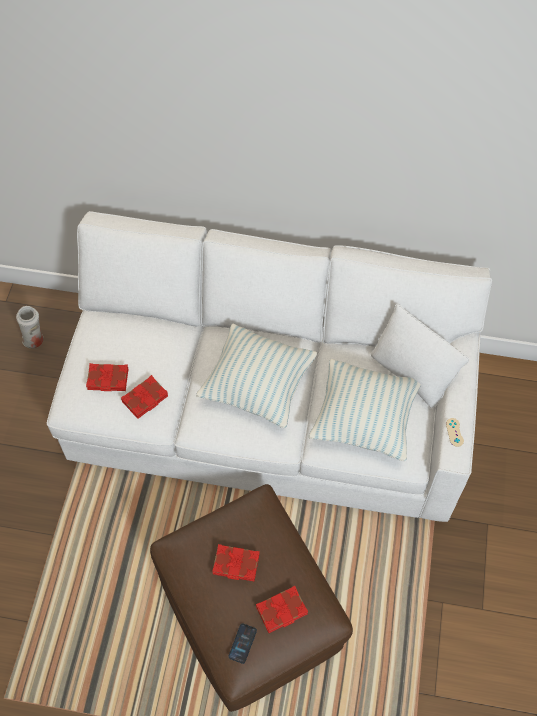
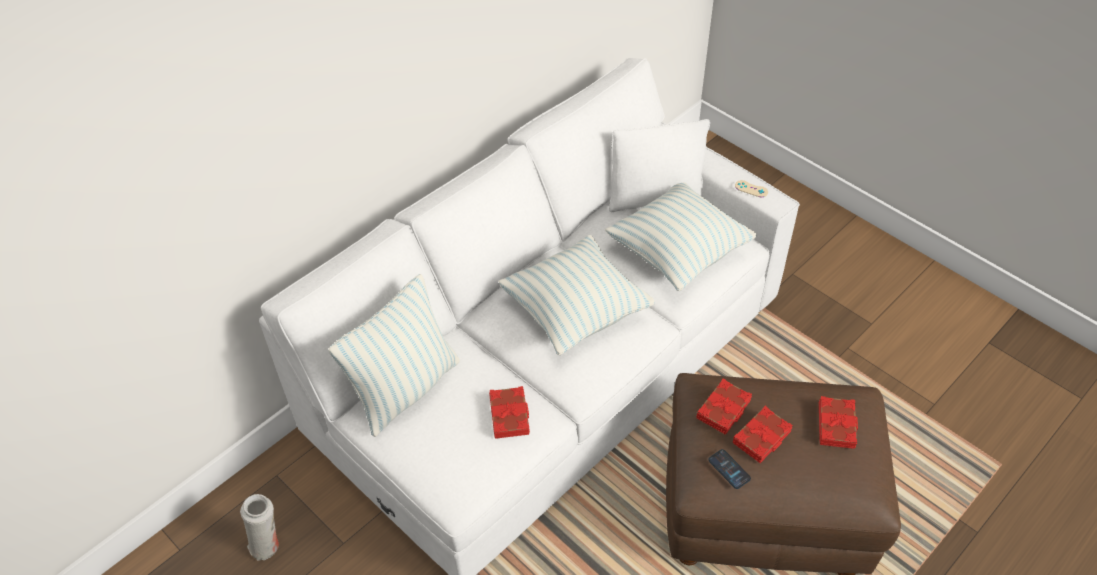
camera: 55 degrees left, 10 degrees down
(108, 380) = (456, 437): red book -> red book (724, 410)
(126, 330) = (405, 389): none -> pillow
(242, 643) = (852, 477): phone -> phone (729, 469)

